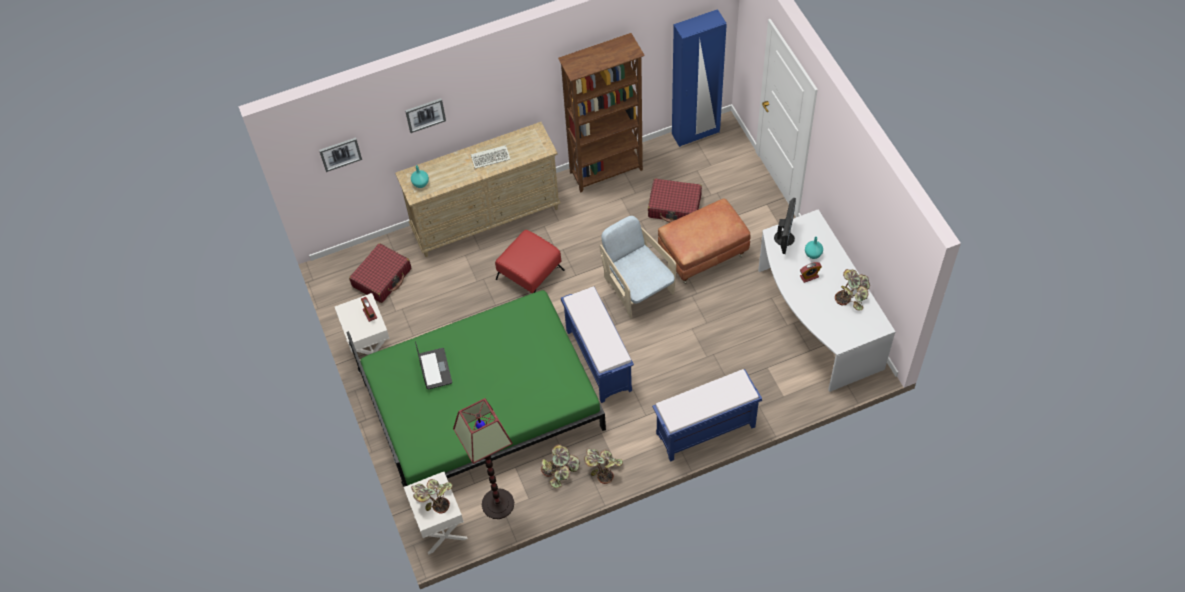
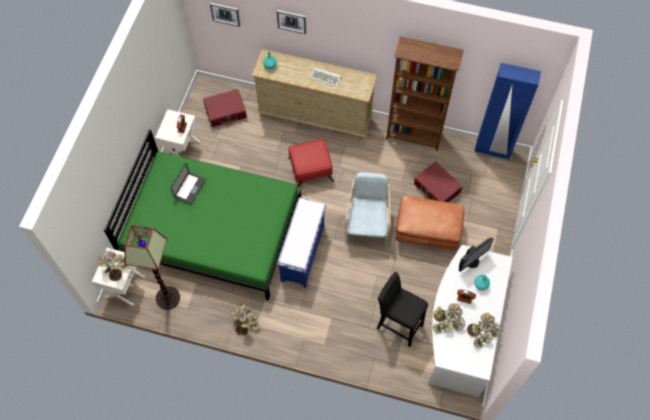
camera: 35 degrees right, 5 degrees up
(560, 471) = (219, 305): potted plant -> potted plant (446, 322)
(705, 431) = (326, 347): blue bench -> none
(753, 360) = (397, 324): none -> black stool

